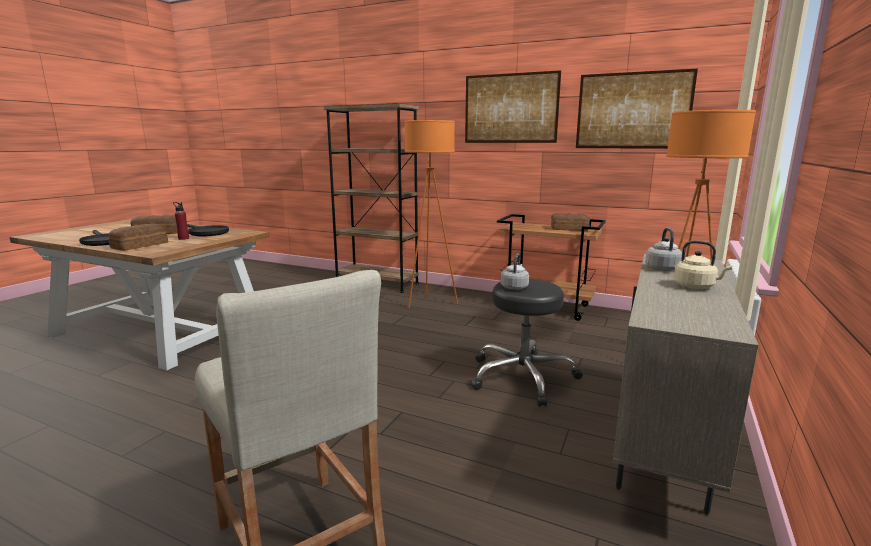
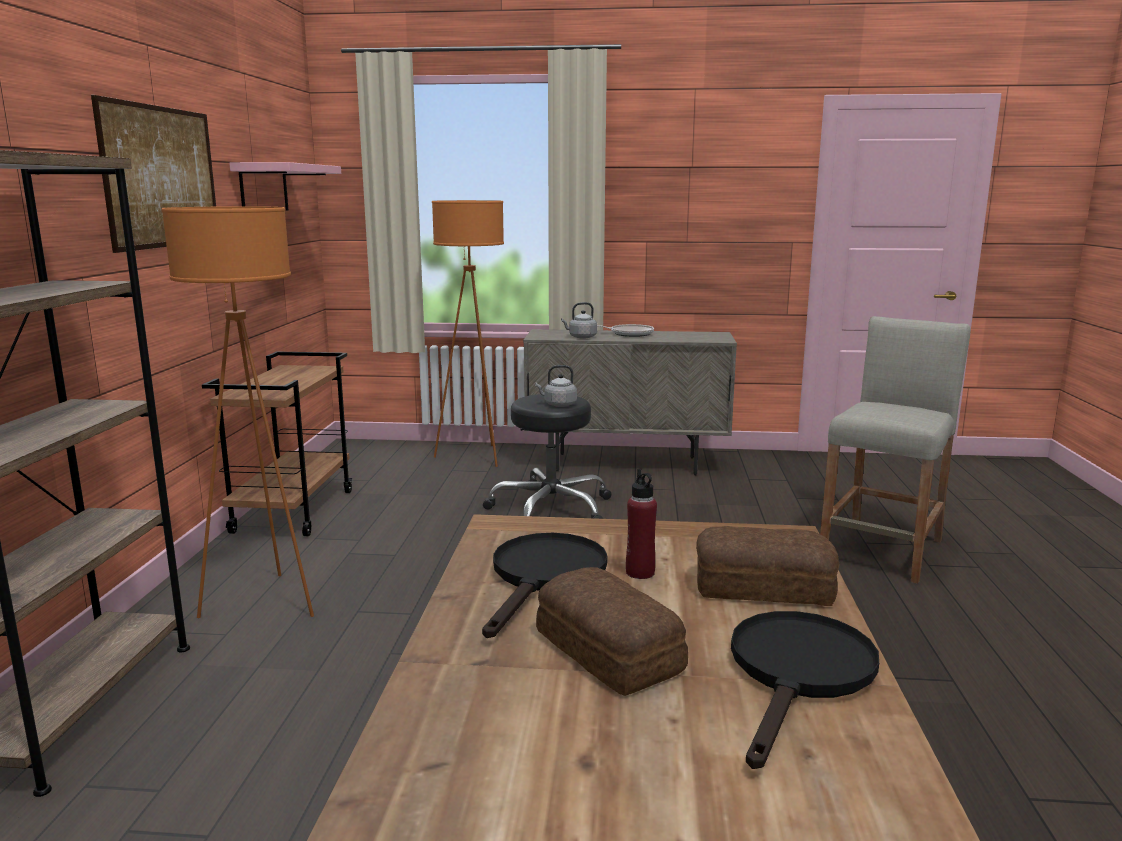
camera: 110 degrees left, 0 degrees up
(568, 228) = (286, 374): bread -> none
(632, 110) = (264, 188): picture -> pink shelf
(696, 286) = (629, 334): beige kettle -> frying pan

